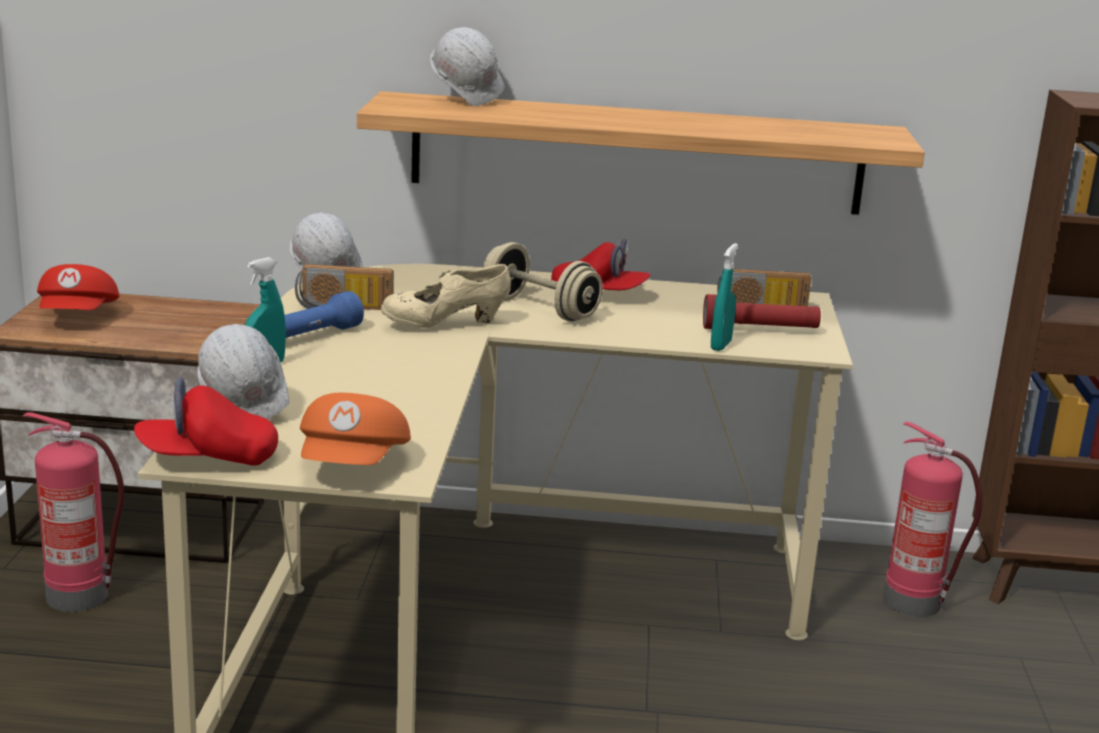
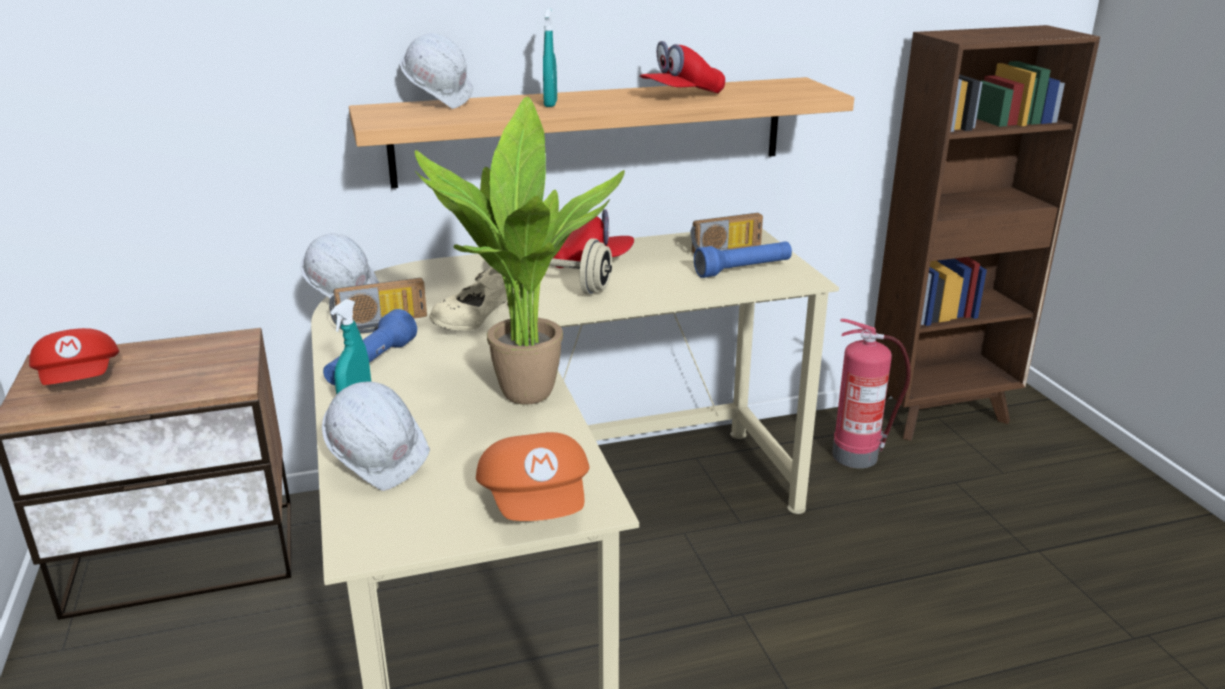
camera: 20 degrees left, 5 degrees up
(81, 596) = (162, 657): fire extinguisher -> none
(208, 458) = (386, 538): red cap -> red cap (682, 96)
(418, 385) = (519, 393): none -> potted plant
(721, 345) = (728, 291): turquoise spray bottle -> turquoise spray bottle (550, 104)
(760, 330) = (743, 270): red flashlight -> blue flashlight

